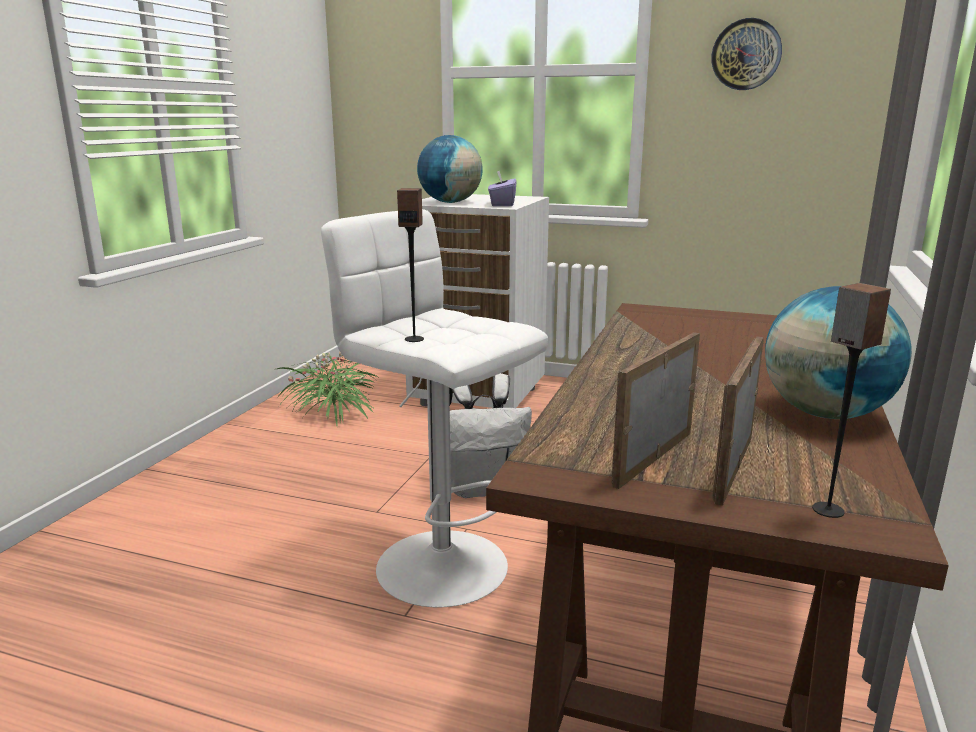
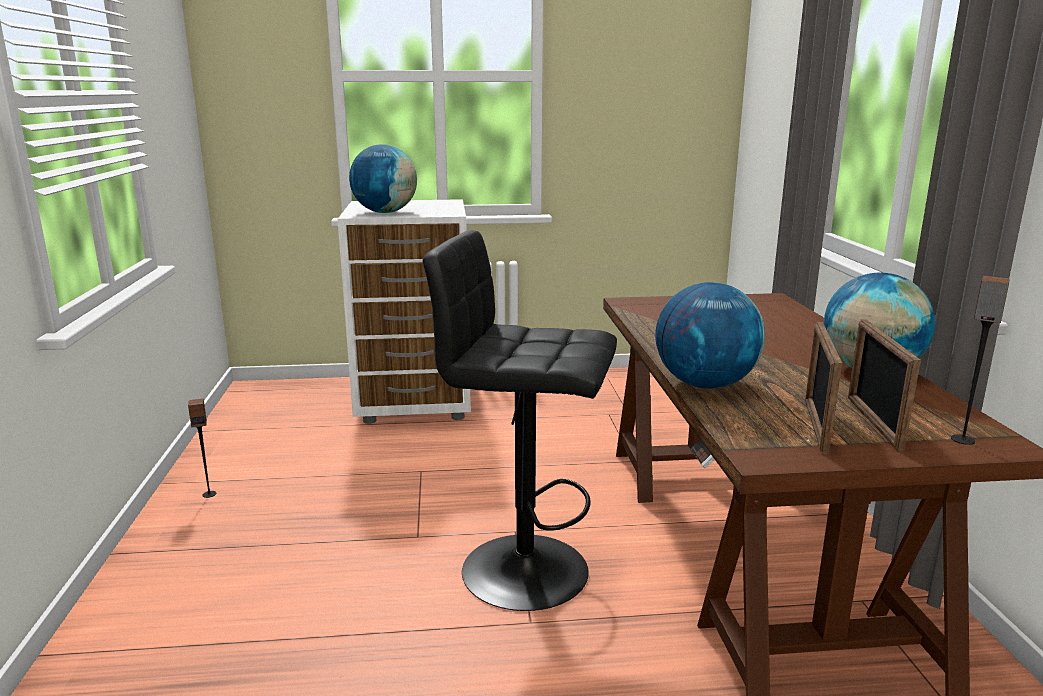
camera: 25 degrees left, 0 degrees up
(333, 412) = (277, 447): potted plant -> none
(414, 339) = (527, 358): speaker -> speaker (209, 494)
(442, 566) = (524, 570): white stool -> black stool
(480, 487) = (494, 491): white backpack -> none
(502, 204) = (441, 212): purple tissue box -> none
(593, 396) = (705, 385): none -> globe
(746, 54) = (627, 65): wall clock -> none

